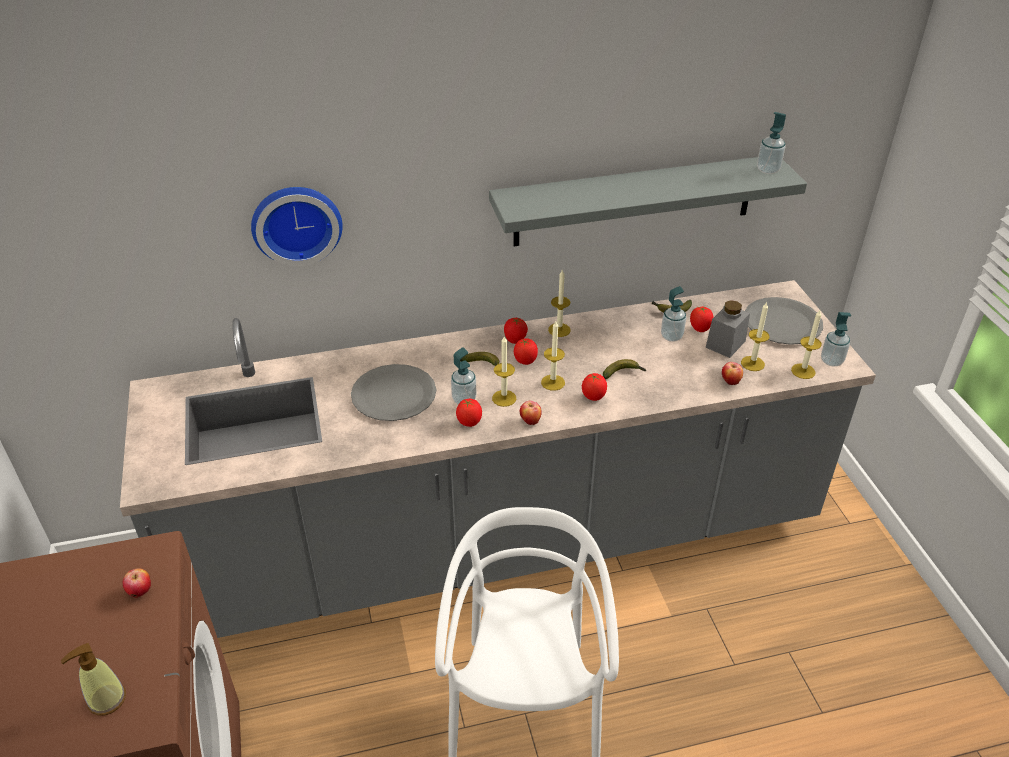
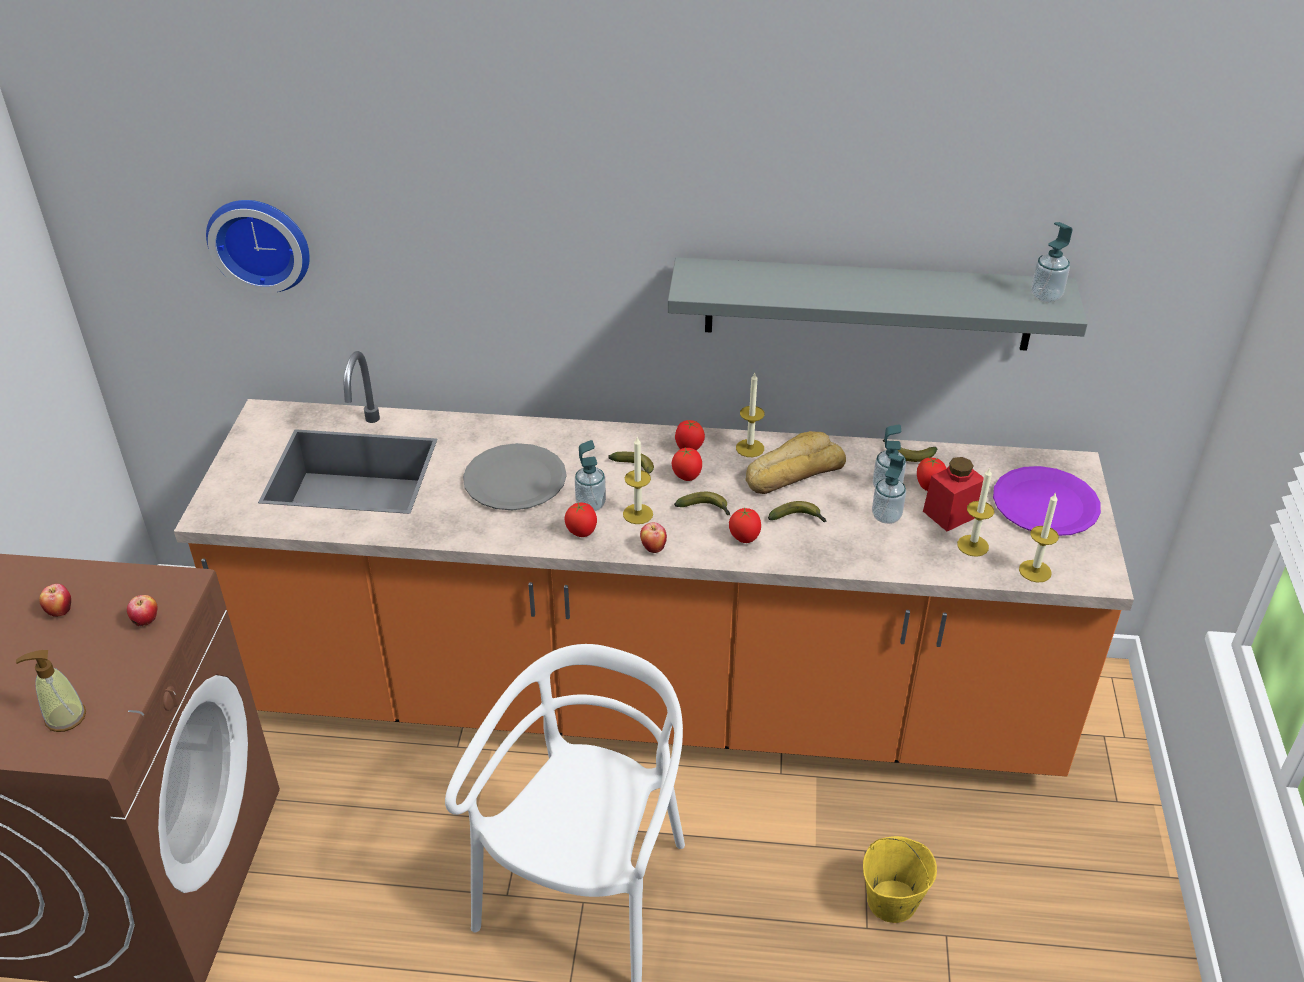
camera: 20 degrees right, 0 degrees up
(296, 223) = (442, 255): wall clock -> wall clock (261, 242)
(504, 542) = (652, 699): grey counter -> orange counter
(553, 382) = (706, 509): candle -> banana
(600, 340) = (793, 472): none -> bread
(725, 344) = (951, 513): grey jar -> red jar
(730, 382) = (929, 561): apple -> apple (60, 611)
(742, 640) = (891, 902): none -> yellow bucket
(782, 323) = (1045, 504): grey plate -> purple plate
(831, 361) = (1082, 567): soap dispenser -> soap dispenser (886, 516)

